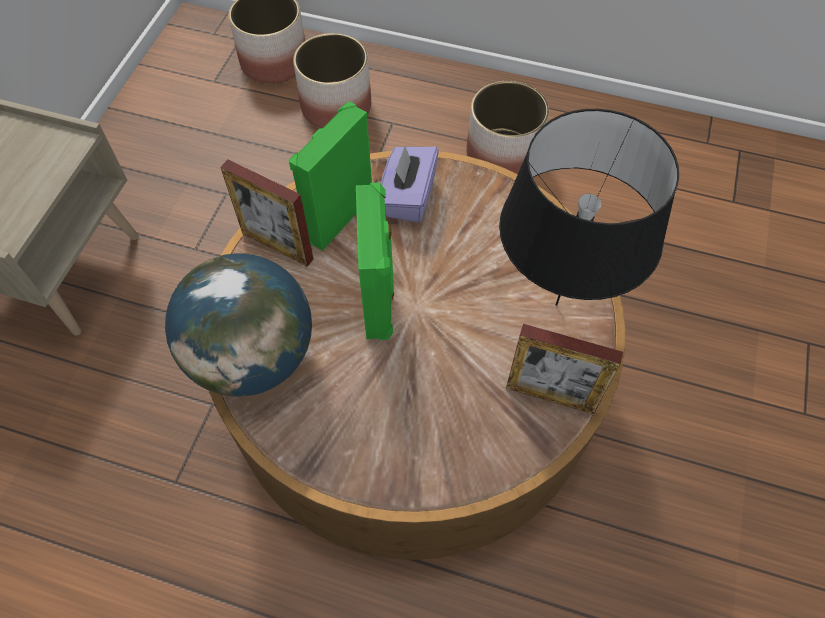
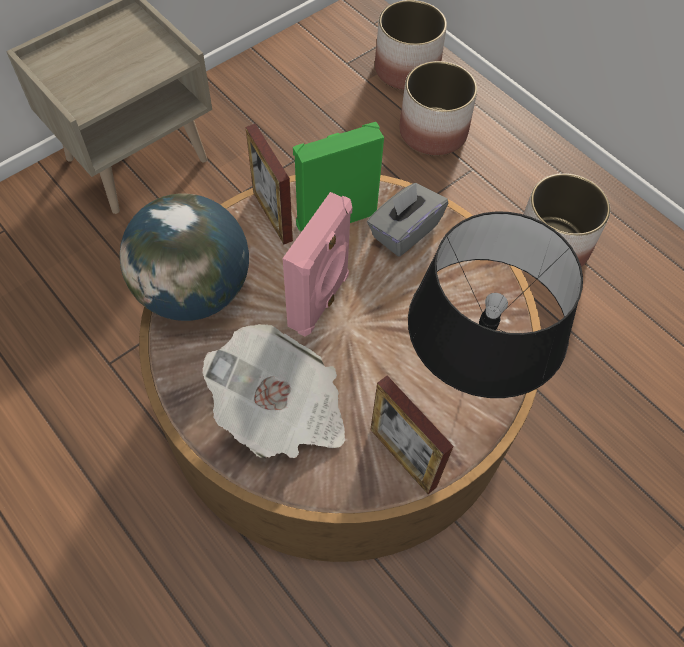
camera: 30 degrees right, 0 degrees up
(379, 299) = (320, 301): green speaker -> pink speaker
(408, 197) = (404, 231): purple tissue box -> grey tissue box
(417, 418) = (282, 410): none -> newspaper

